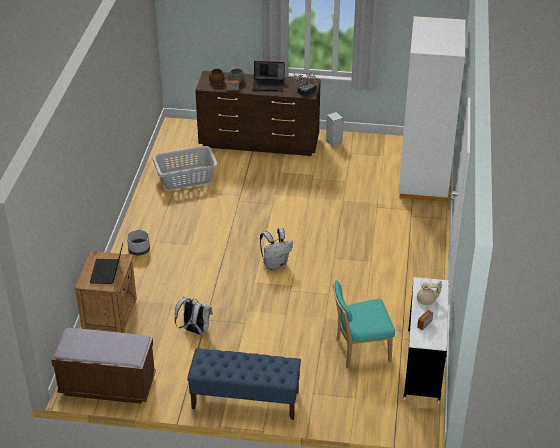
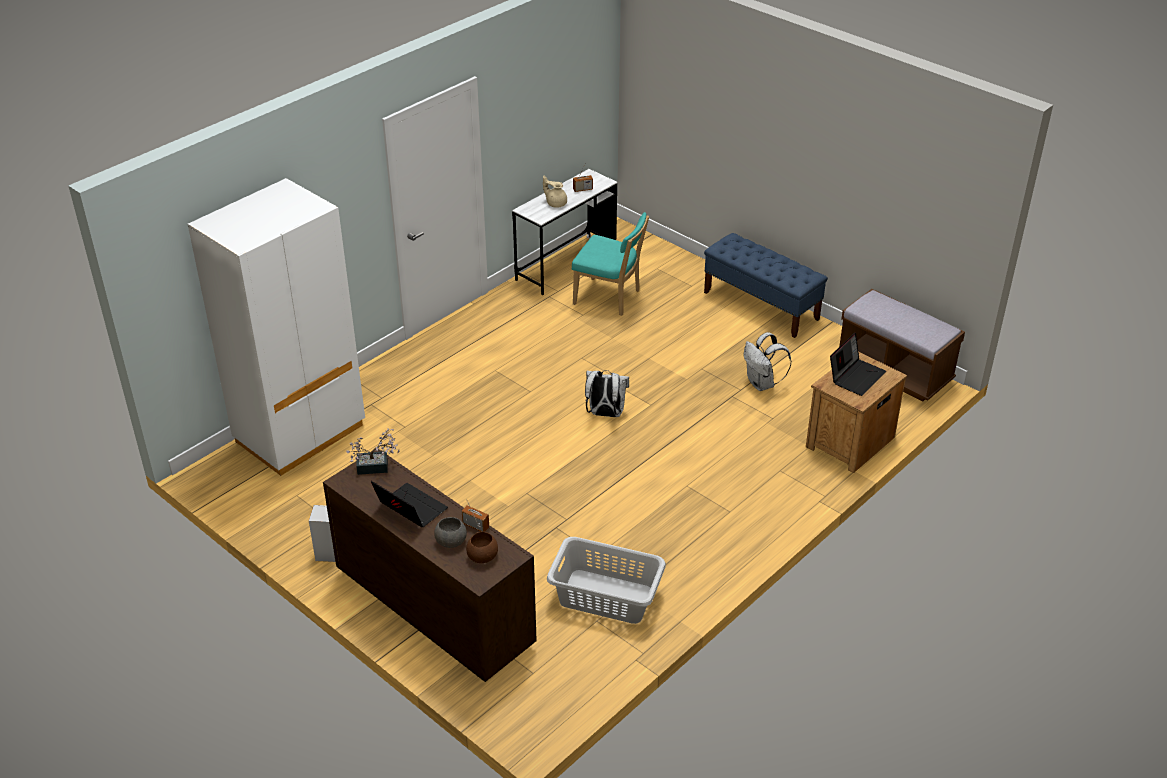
camera: 145 degrees left, 0 degrees up
(139, 250) = (760, 509): grey planter -> none

